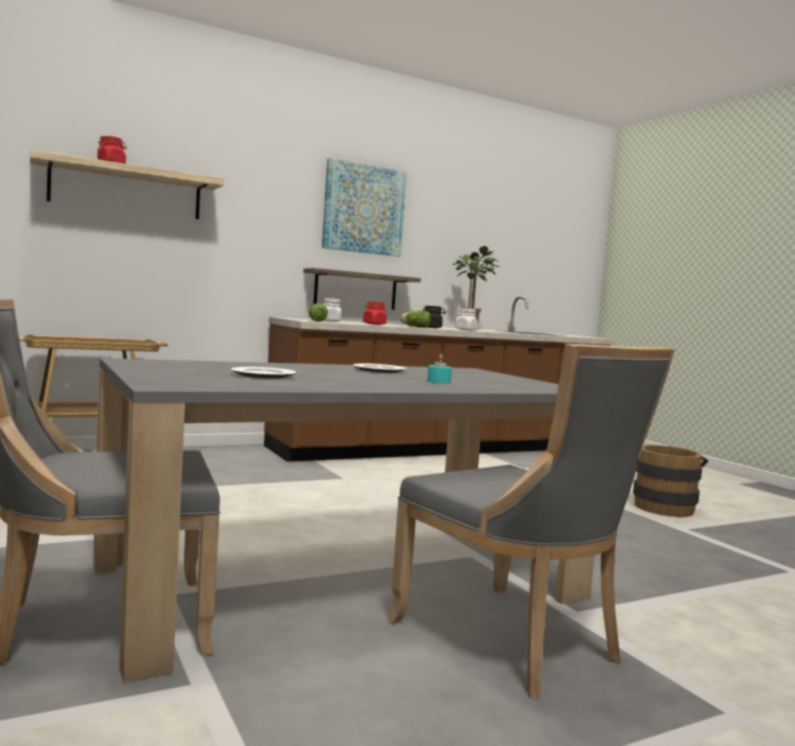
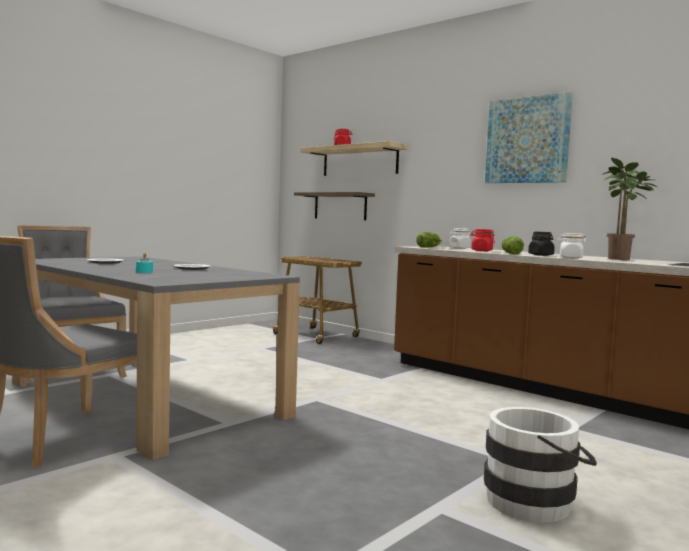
camera: 70 degrees right, 0 degrees up
(355, 290) = (519, 220): shelf -> shelf (340, 206)
(663, 507) = (536, 502): brown bucket -> white bucket

